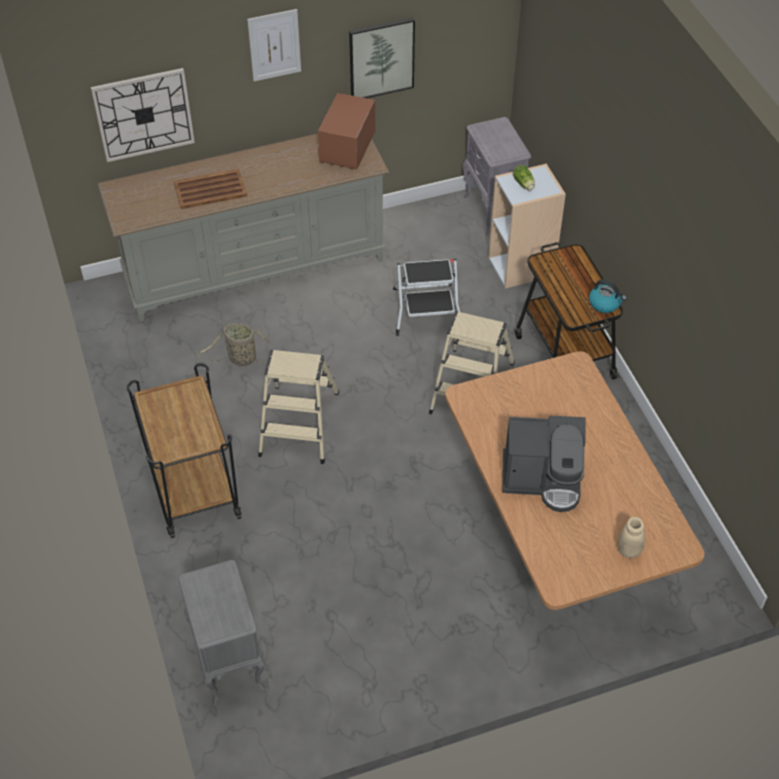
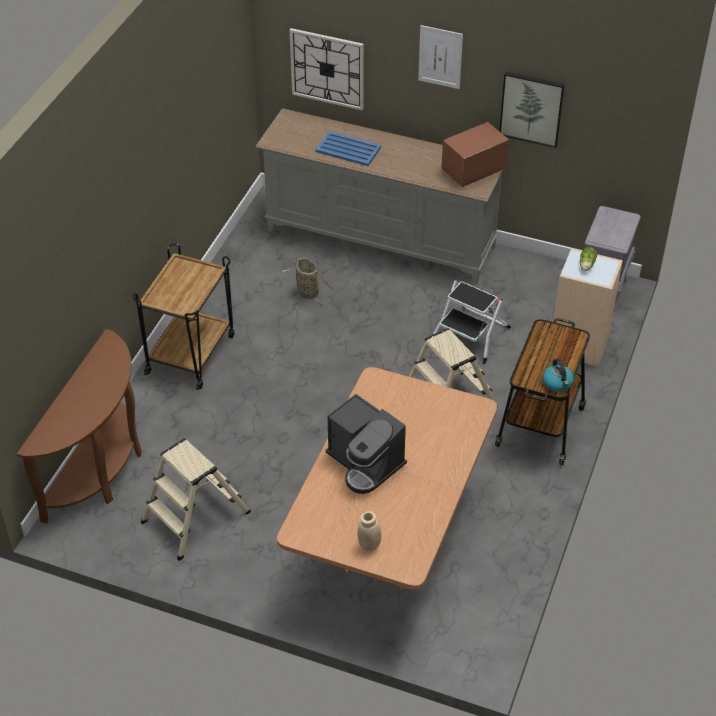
camera: 40 degrees right, 5 degrees down
(209, 190) = (347, 149): brown tray -> blue tray
(228, 662) = (100, 470): grey nightstand -> brown console table
(299, 423) = (300, 355): beige step ladder -> beige step ladder (195, 517)

